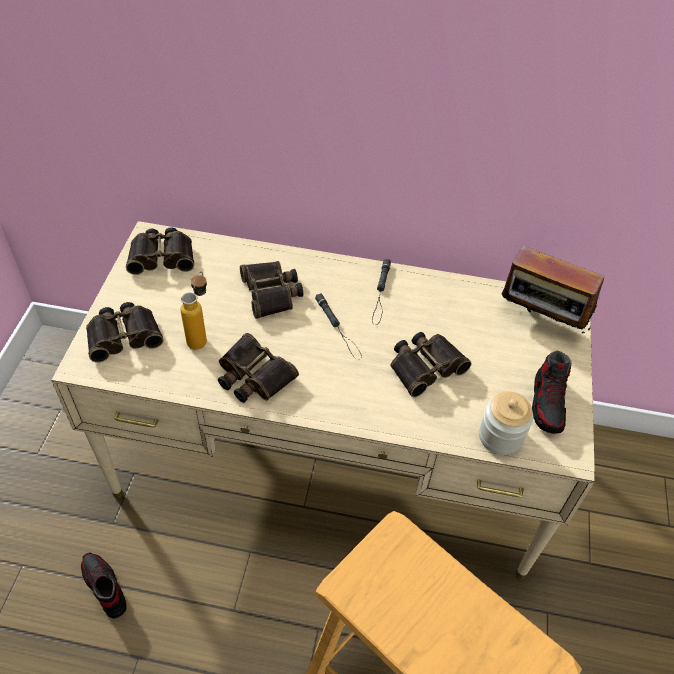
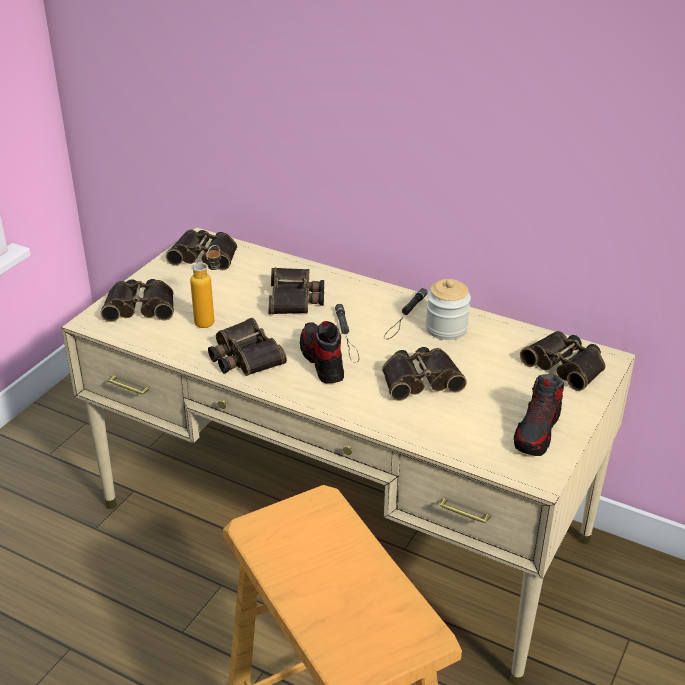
camera: 20 degrees right, 15 degrees down
(104, 588) = (64, 580): shoe -> shoe (322, 360)
(500, 436) = (470, 448): jar -> jar (446, 328)
(540, 321) = (566, 366): radio -> binoculars

